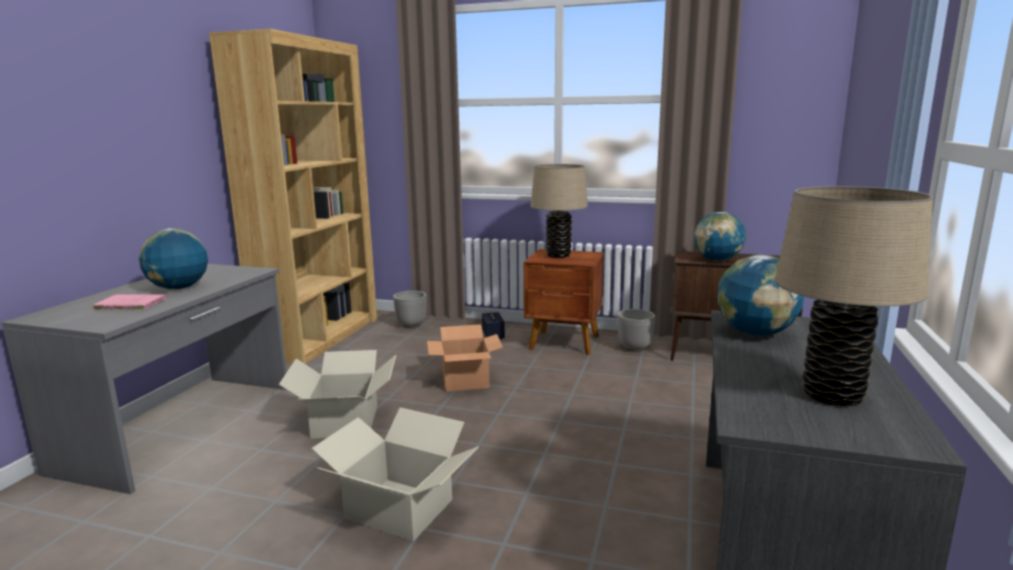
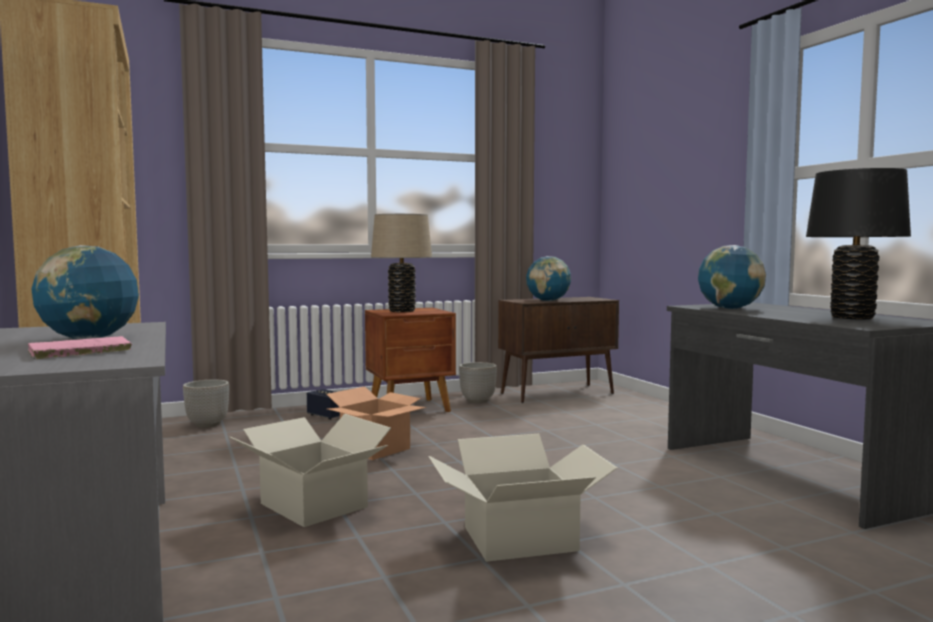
camera: 40 degrees left, 10 degrees down
(832, 395) = (852, 317): beige table lamp -> black table lamp

